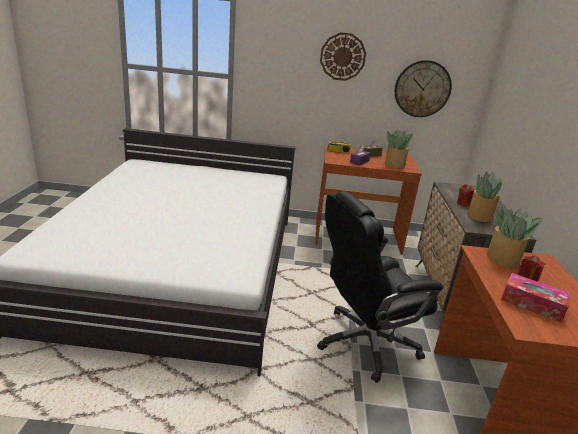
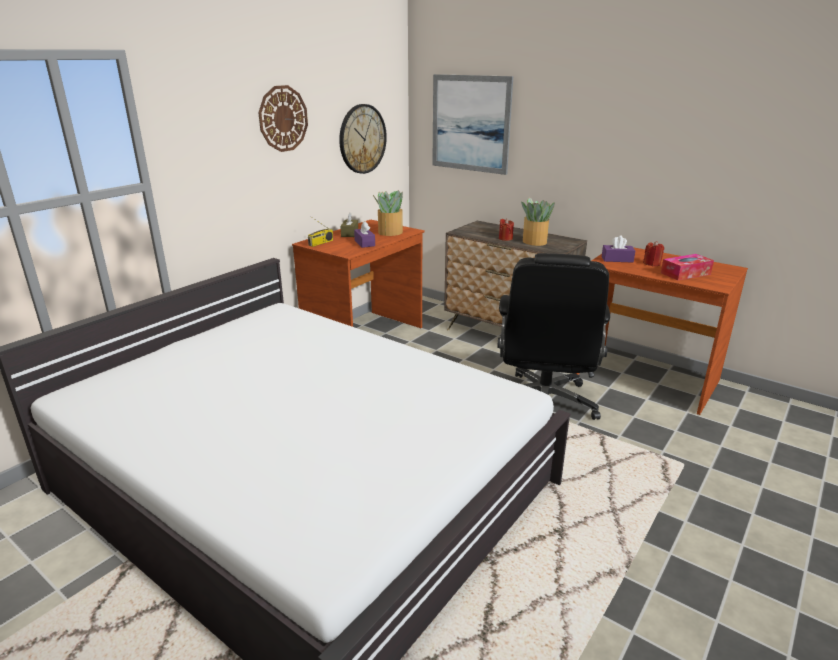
camera: 55 degrees left, 0 degrees up
(503, 259) = (617, 259): potted plant -> purple tissue box
(514, 96) = (470, 123): none -> picture

